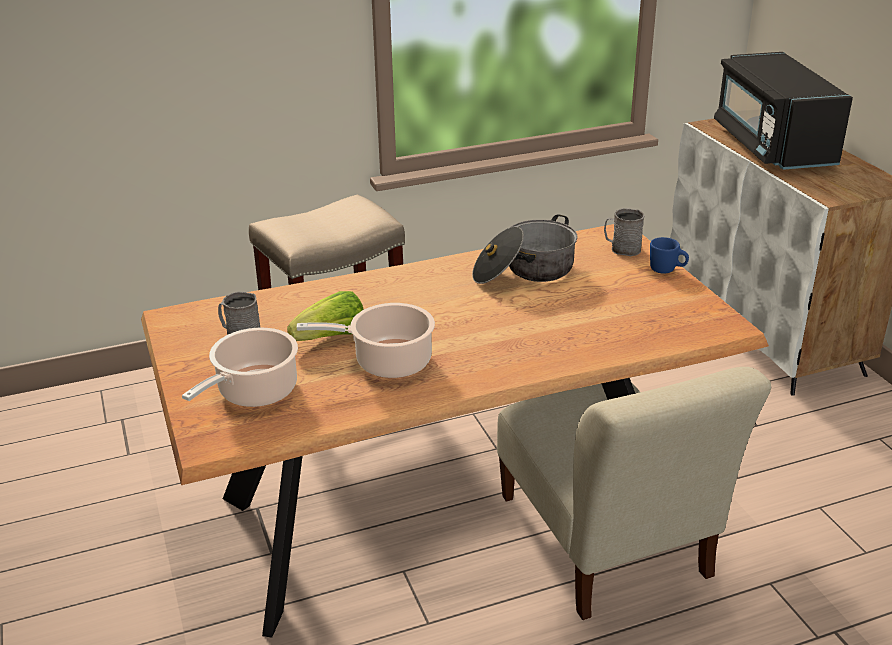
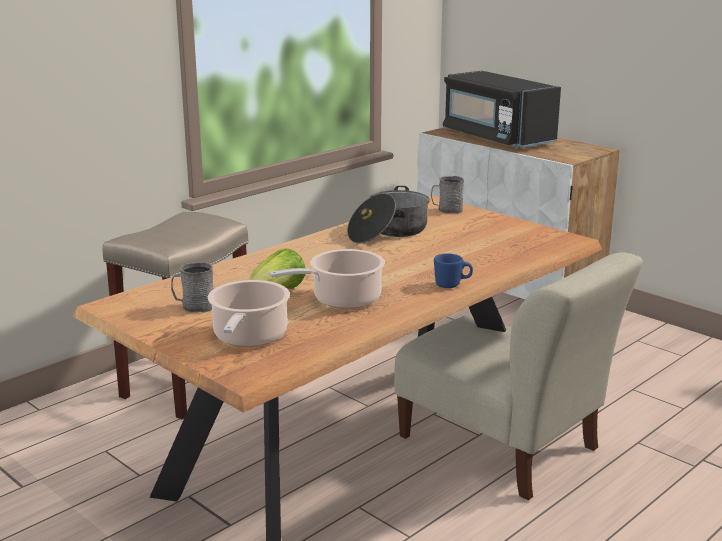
camera: 25 degrees left, 10 degrees down
(667, 270) = (493, 217): blue mug -> blue mug (452, 285)

